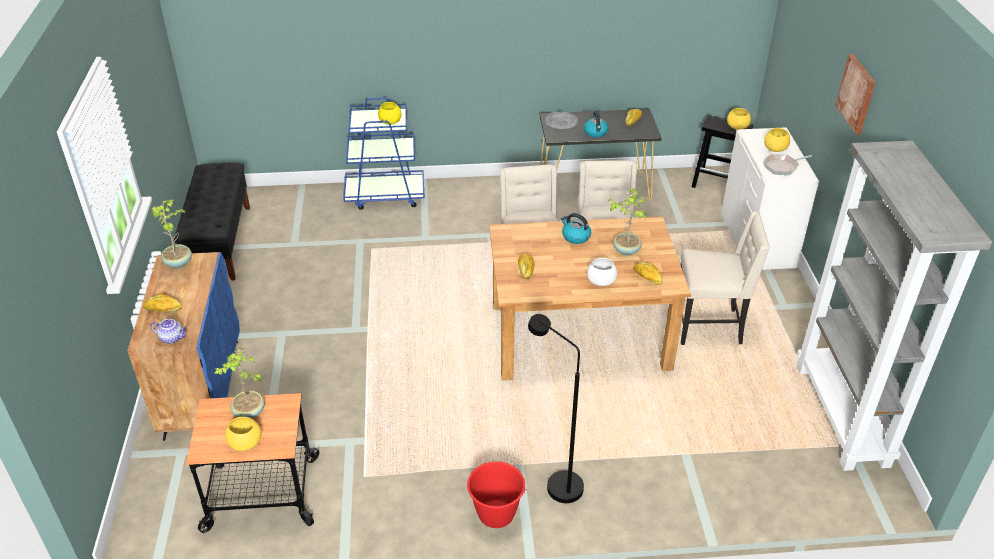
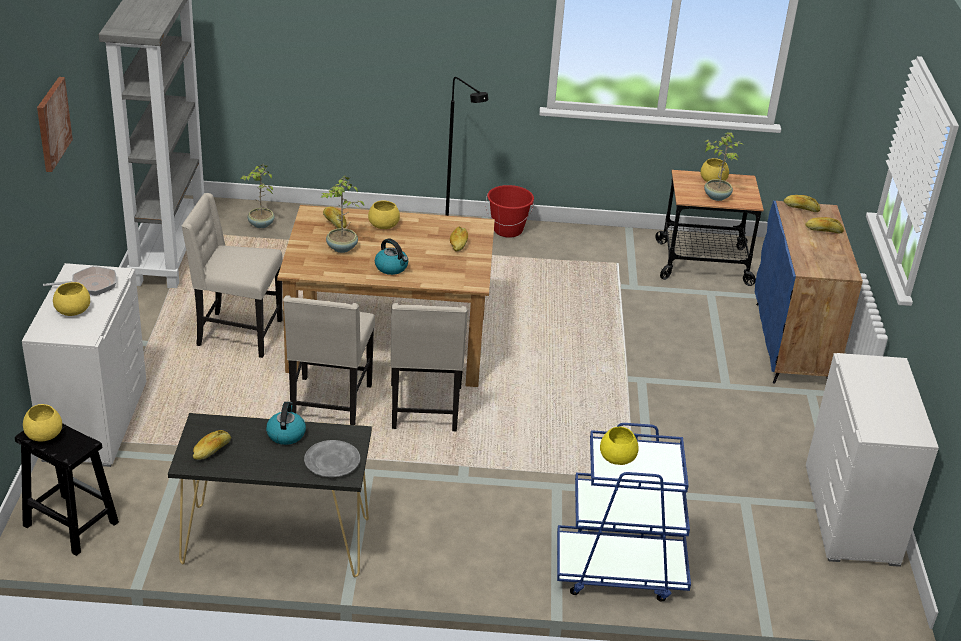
camera: 175 degrees left, 5 degrees down
(172, 338) = (801, 208): teapot -> bread
(179, 262) = (833, 270): potted plant -> potted plant (260, 224)
(220, 243) = (852, 515): black bench -> white dresser
(600, 281) = (384, 225): white bowl -> yellow bowl

